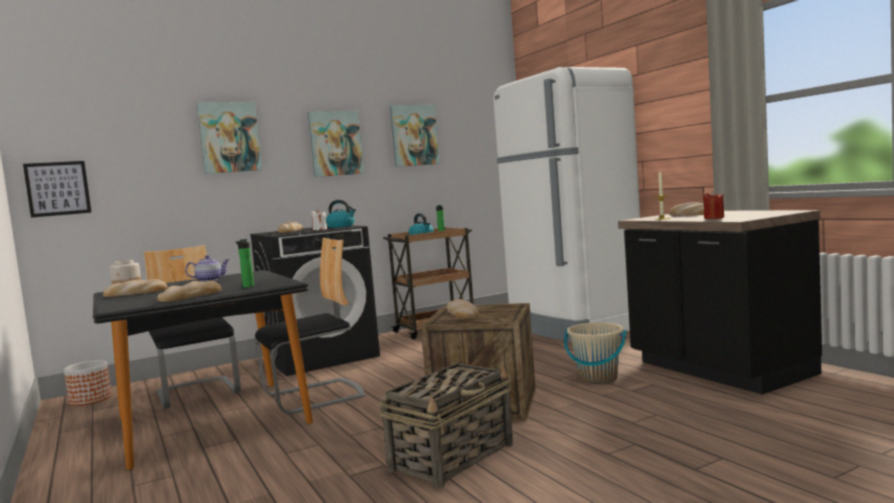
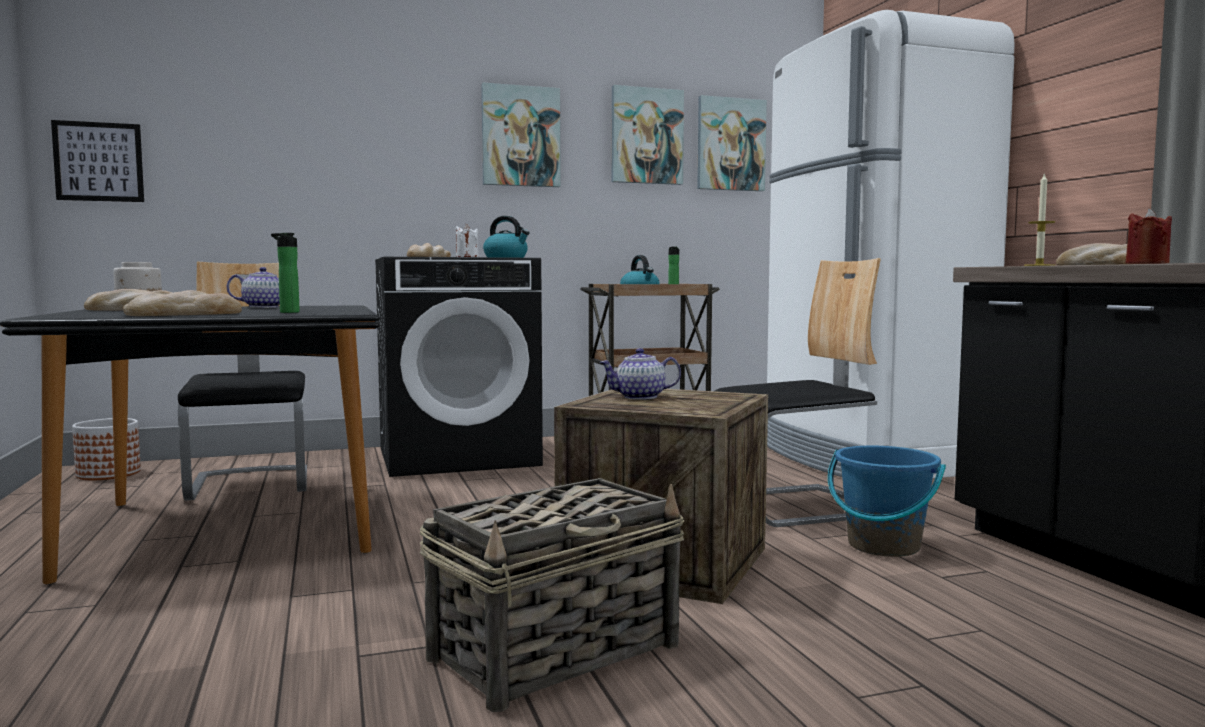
camera: 10 degrees right, 0 degrees up
(229, 137) = (358, 111): picture -> picture (730, 144)
(314, 396) = (405, 512): chair -> chair (793, 506)
(461, 313) = (639, 397): bread -> teapot
(597, 378) = (883, 546): beige bucket -> blue bucket

